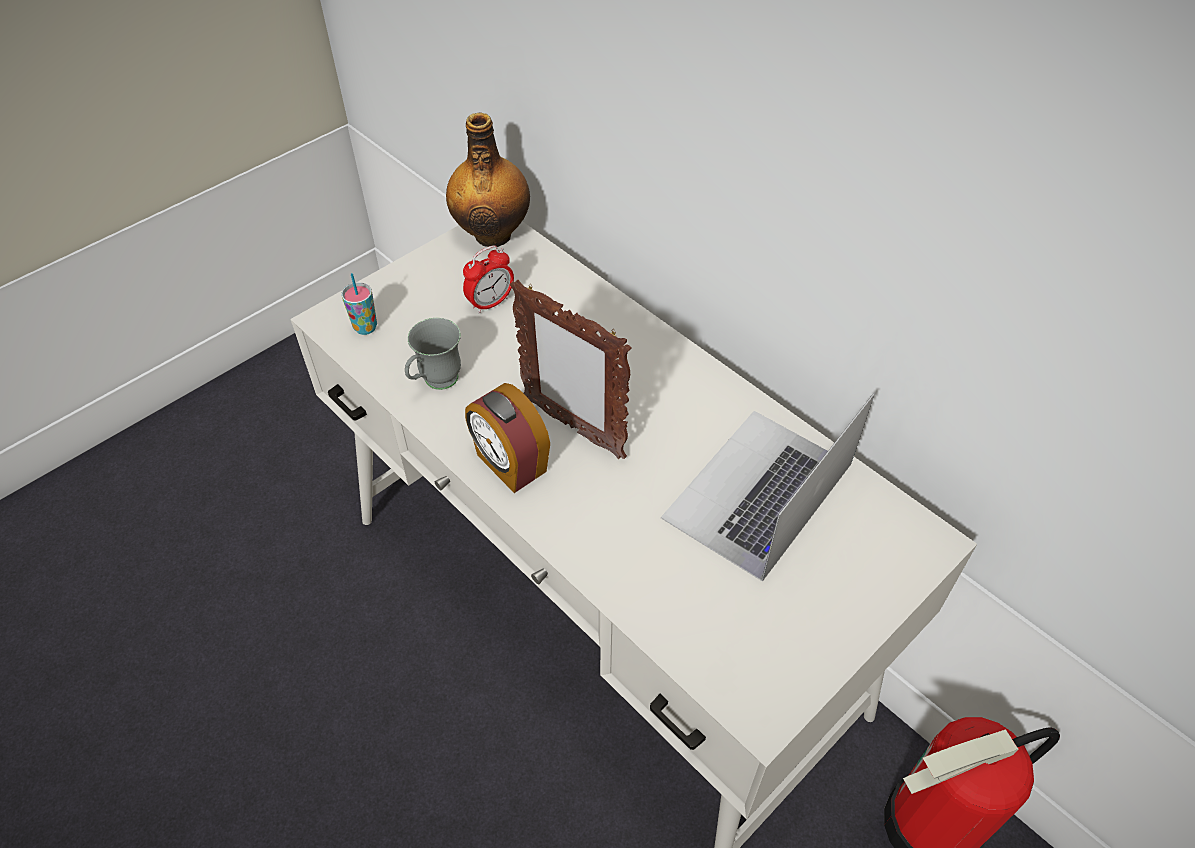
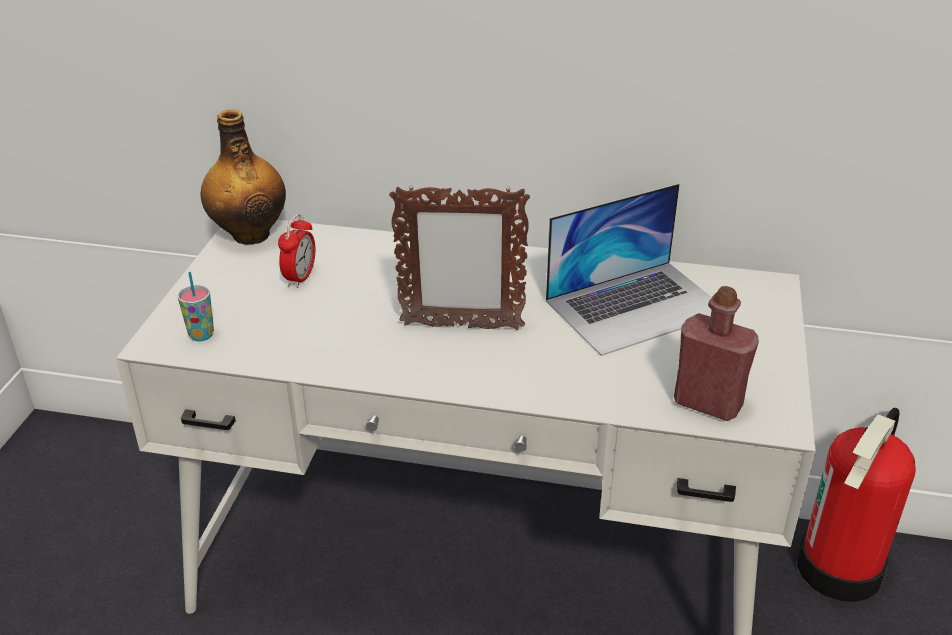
camera: 35 degrees left, 15 degrees down
(435, 383) = (312, 346): grey mug -> none
(510, 464) = (436, 369): alarm clock -> none
(713, 646) = (707, 403): none -> red bottle
(758, 492) = (637, 306): laptop -> laptop turned 120 degrees counterclockwise

